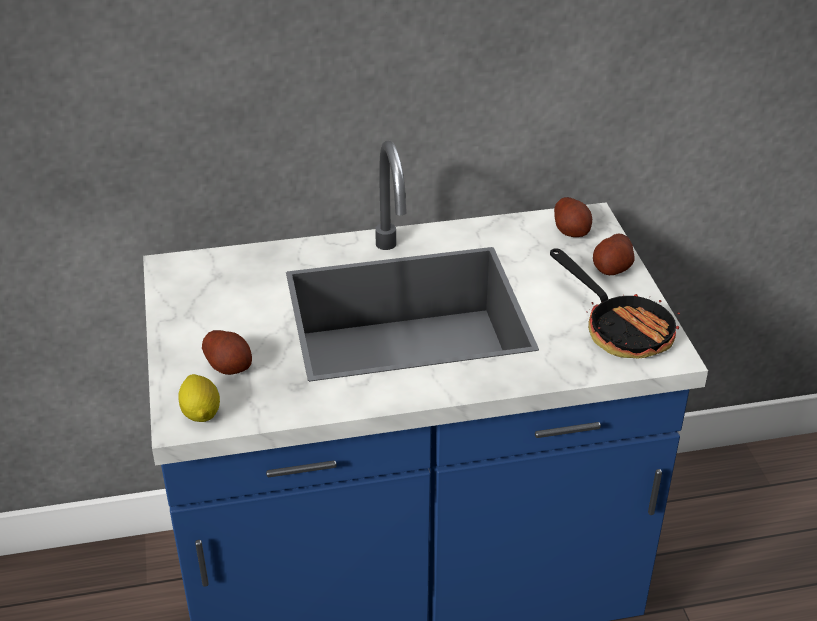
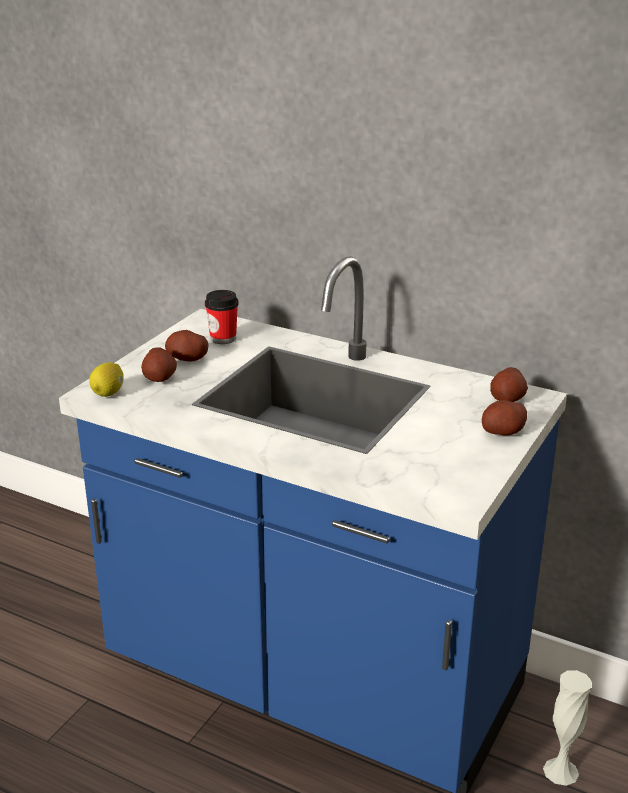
camera: 40 degrees right, 10 degrees down
(224, 327) = (187, 359): none -> potato
(225, 283) = (223, 338): none -> cup
(620, 328) = (449, 467): frying pan -> none
(664, 542) = (560, 771): none -> white vase

